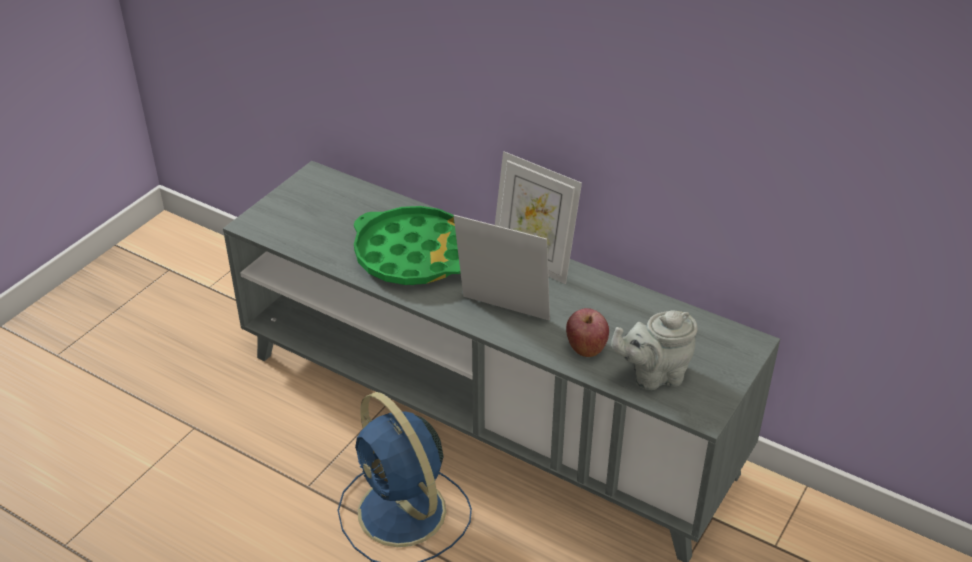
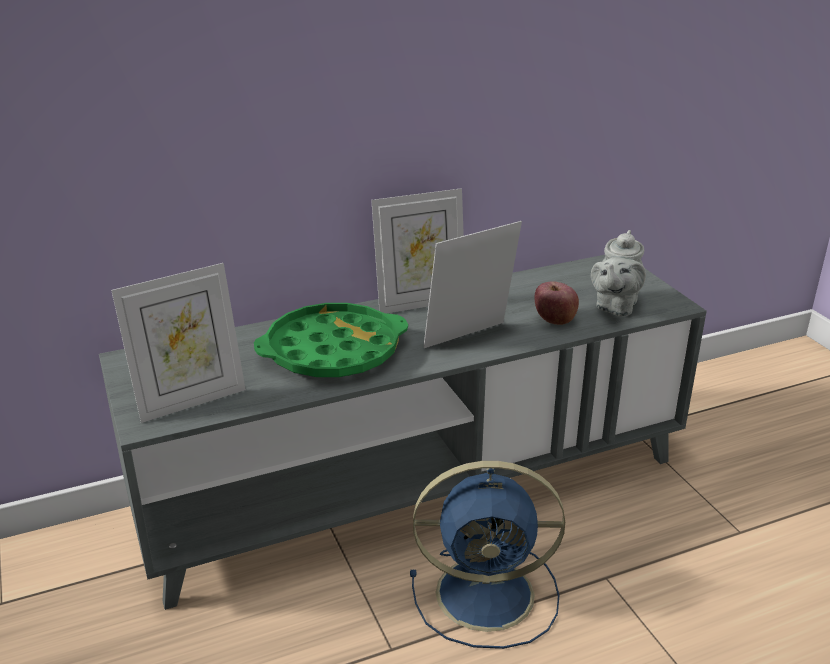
camera: 55 degrees left, 10 degrees down
(292, 227) = (190, 400): none -> picture frame

